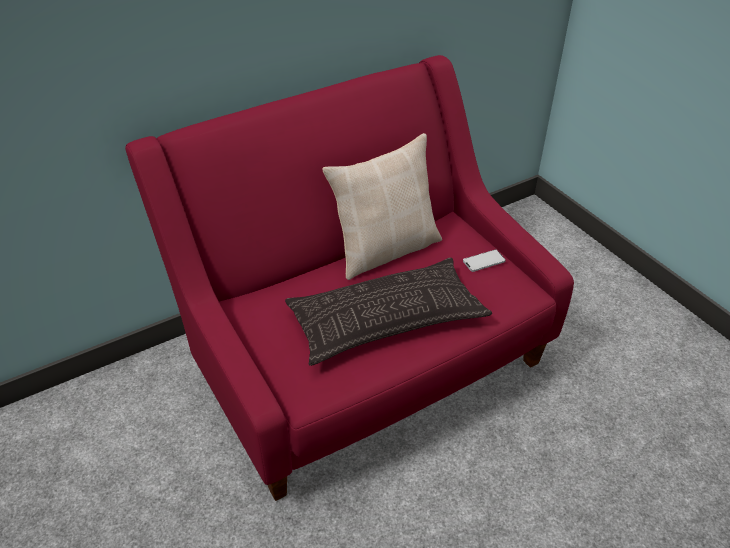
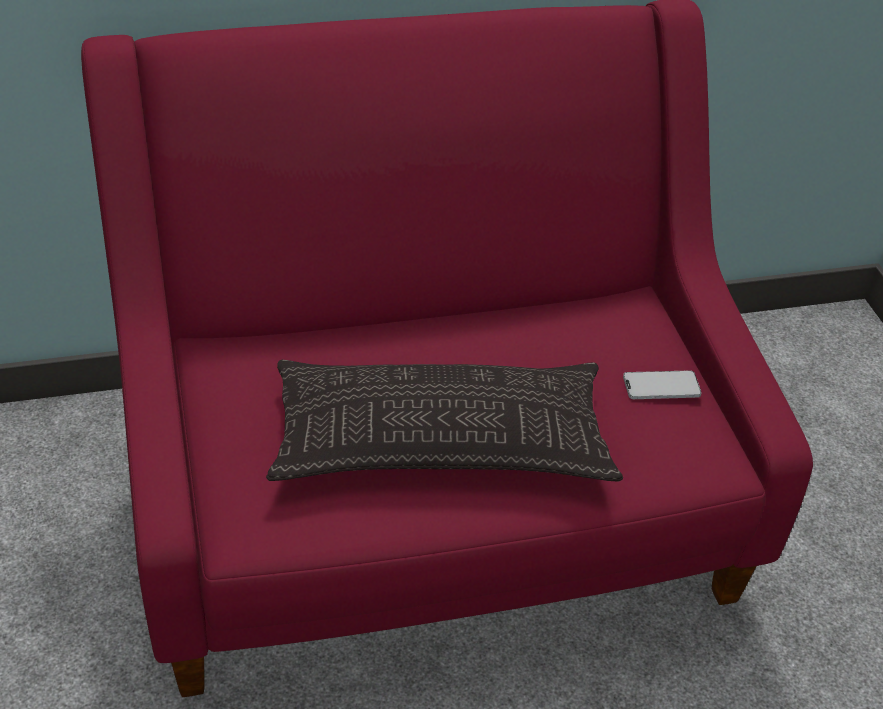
camera: 15 degrees right, 0 degrees up
(385, 249) = (496, 322): beige pillow -> none

